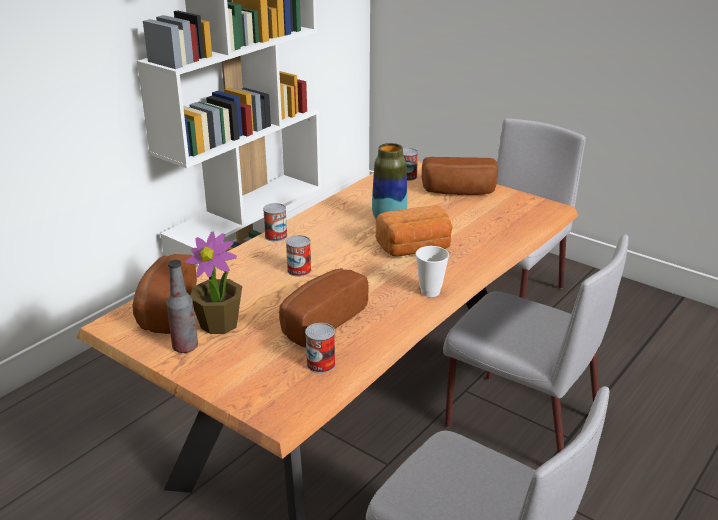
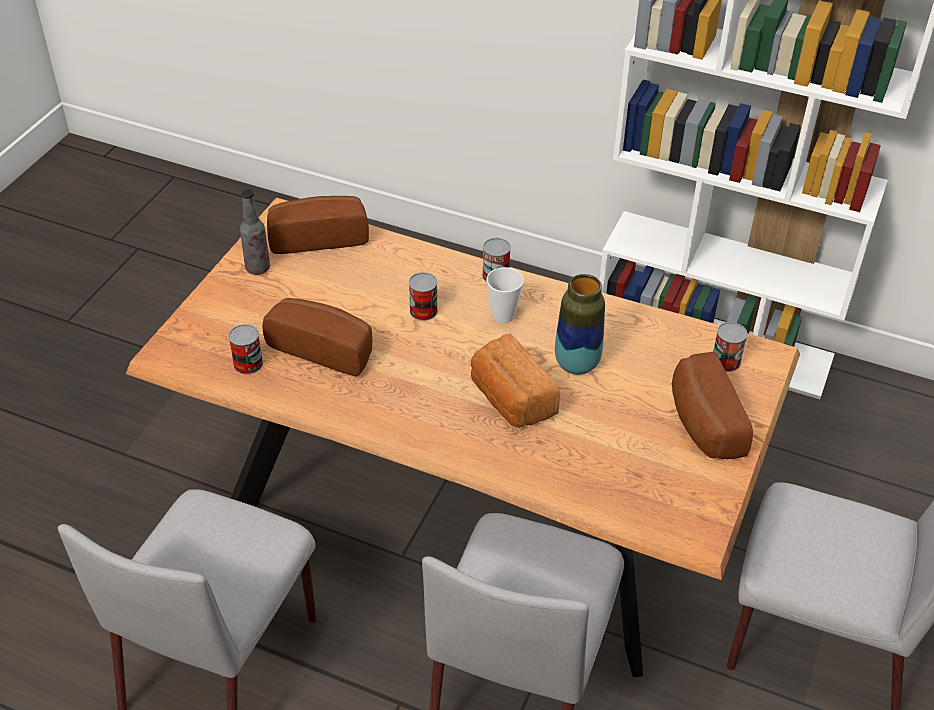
camera: 75 degrees right, 15 degrees up
(220, 323) = (302, 279): potted plant -> none
(430, 292) = (410, 427): cup -> cup (503, 316)

